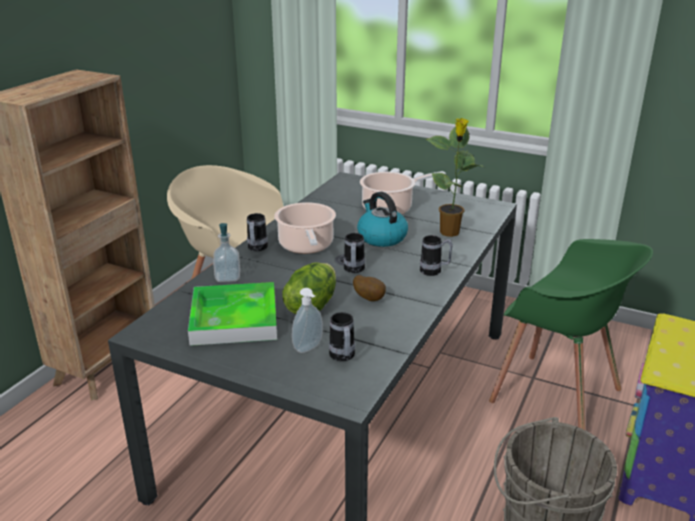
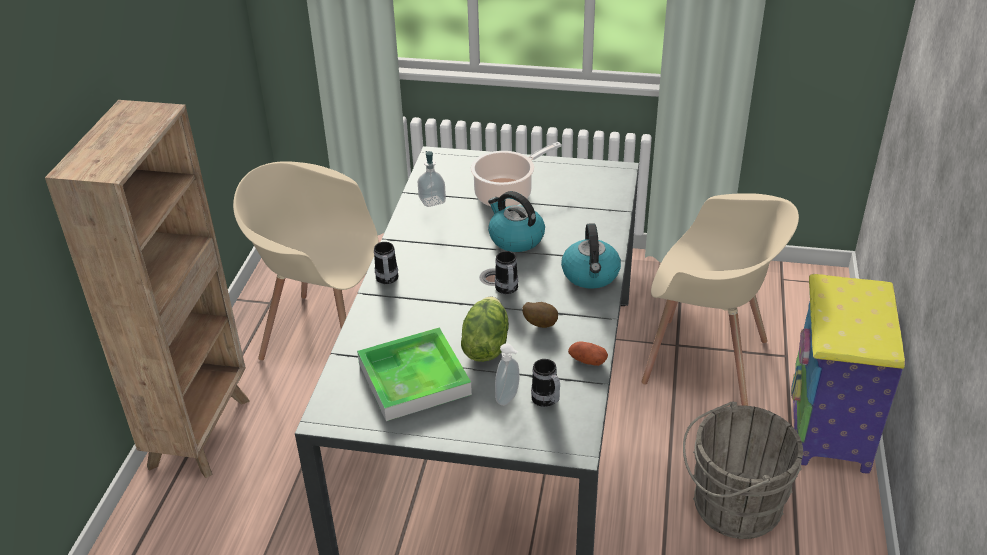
camera: 15 degrees left, 10 degrees up
(227, 277) = (377, 326): soap dispenser -> soap dispenser (432, 200)
(306, 246) = (440, 266): cooking pot -> none
(398, 332) = (587, 360): none -> potato
(434, 271) = (591, 275): mug -> kettle
(450, 233) = (585, 219): potted plant -> none
(557, 397) = (707, 363): green chair -> beige chair

